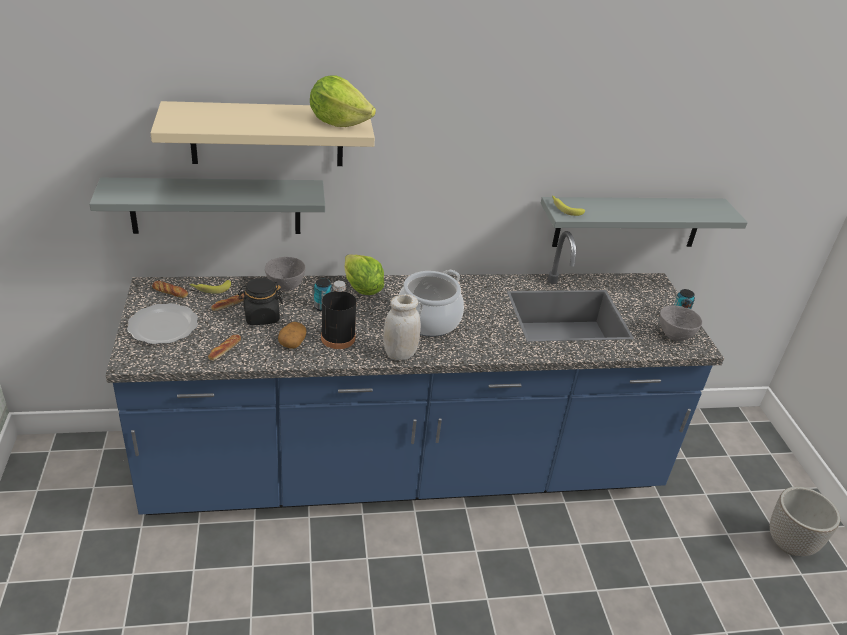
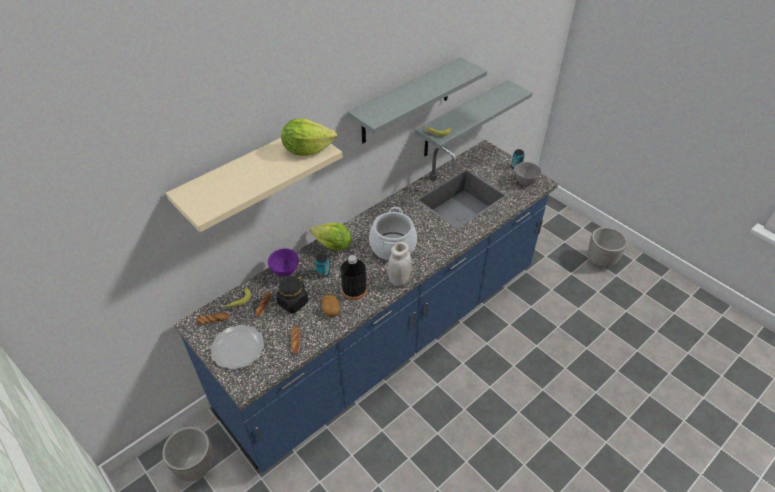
camera: 30 degrees left, 10 degrees up
(95, 475) = (196, 466): none -> planter
(216, 206) = (219, 243): grey shelf -> grey shelf (406, 101)
(286, 287) = (286, 272): grey bowl -> purple bowl

